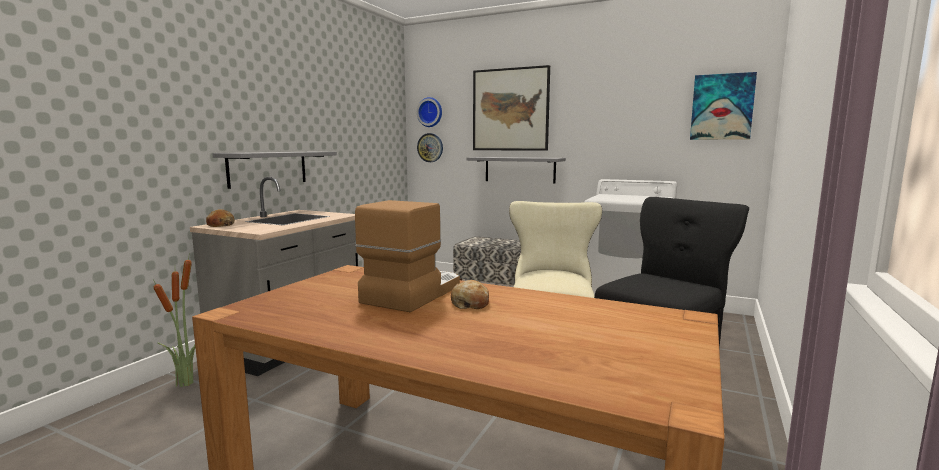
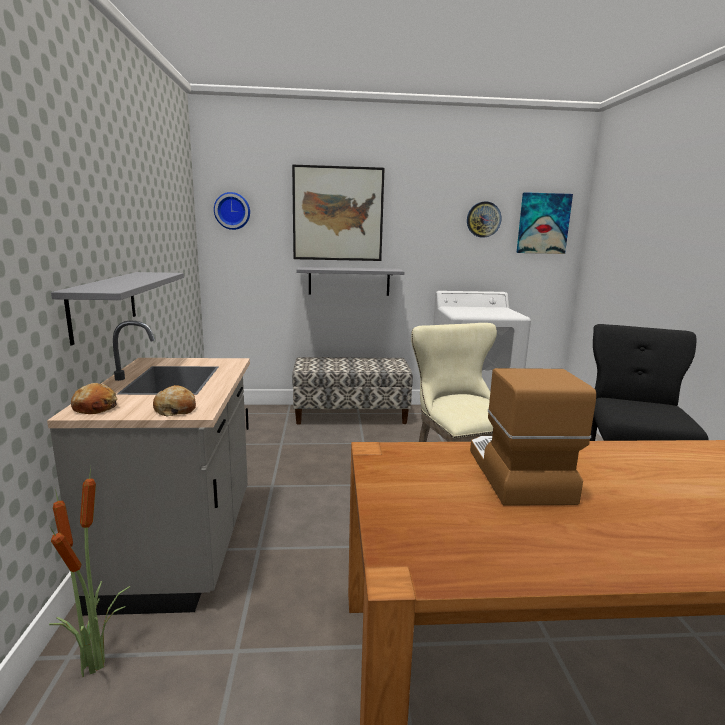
camera: 30 degrees left, 5 degrees up
(430, 147) = (233, 255): wall clock -> wall clock (483, 219)
(470, 303) = (594, 475): bread -> bread (175, 409)

